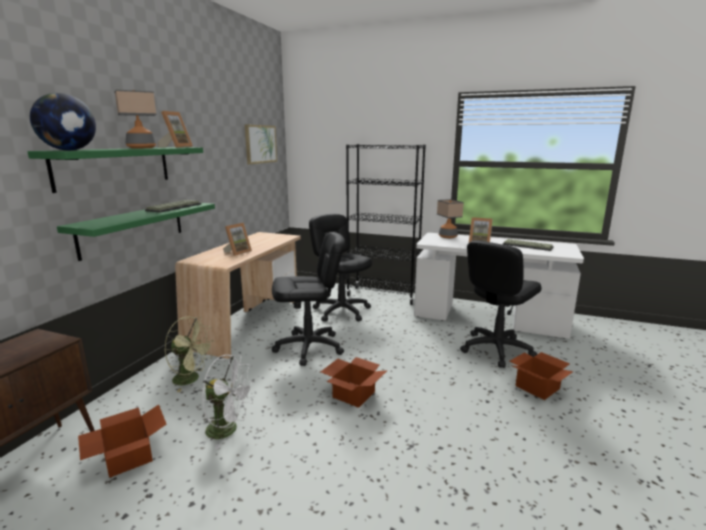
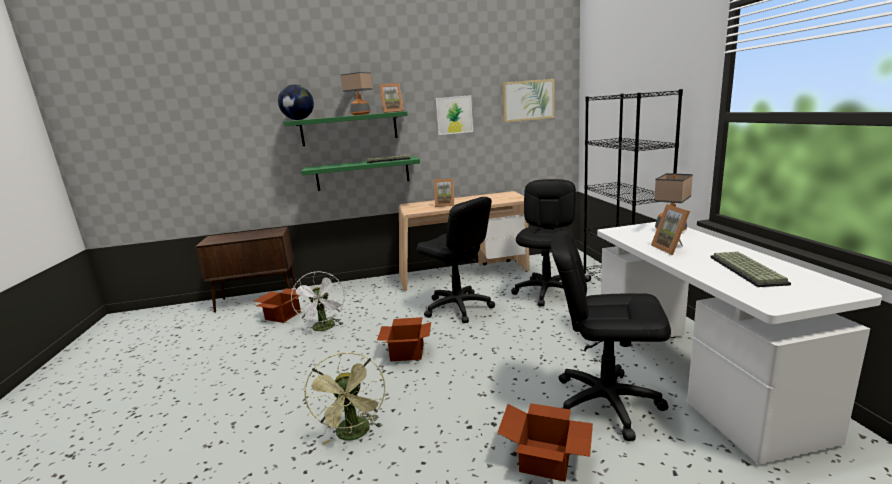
camera: 60 degrees right, 0 degrees up
(191, 379) = (369, 293): green fan -> green fan (354, 434)
(213, 154) = (454, 115): none -> picture

